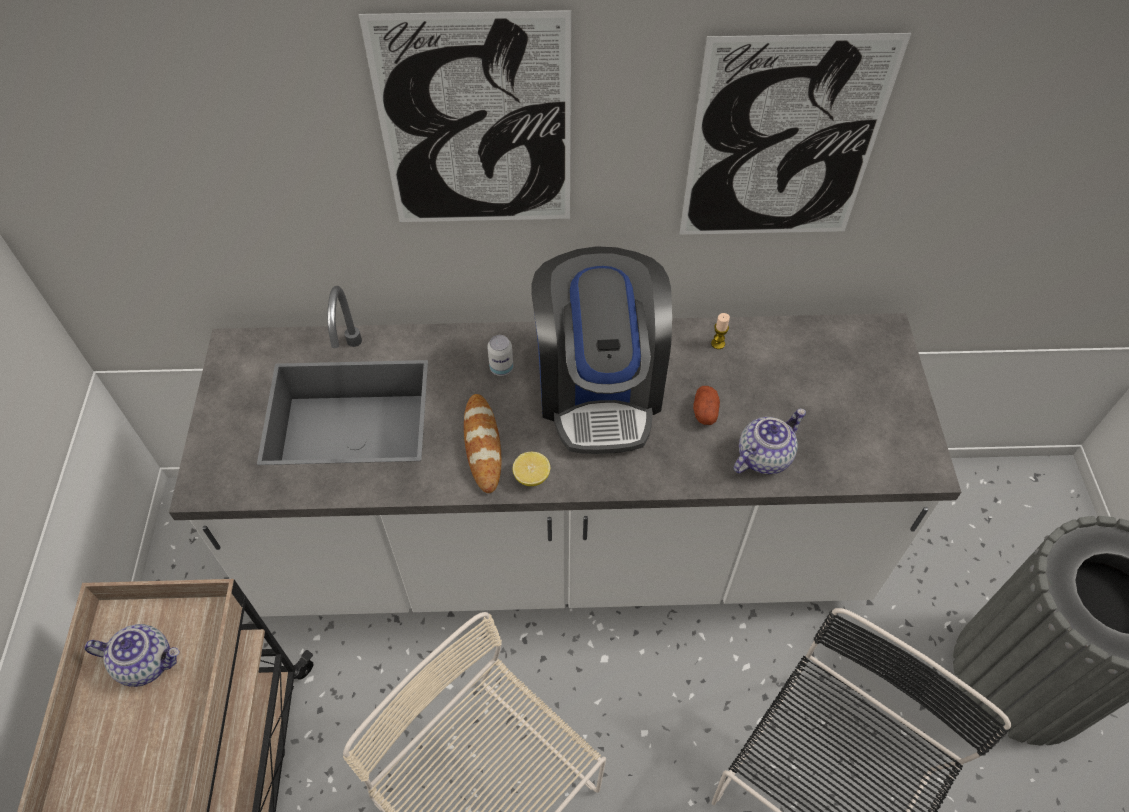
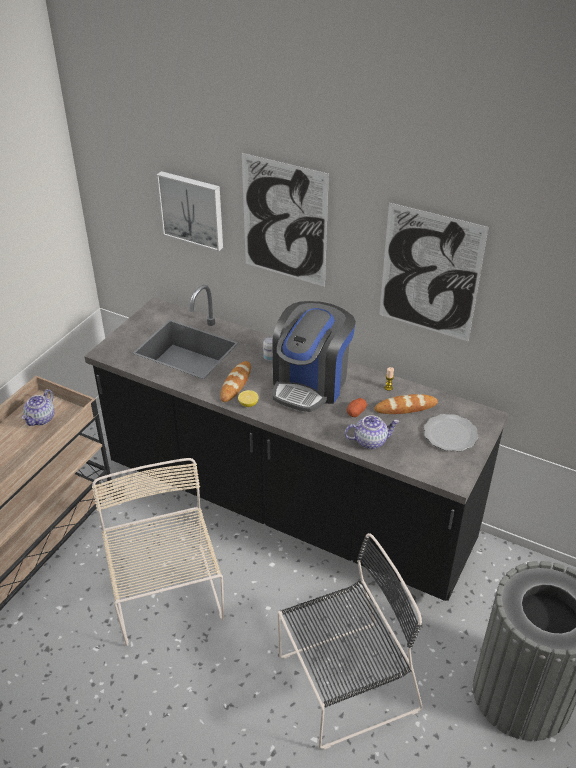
camera: 30 degrees right, 15 degrees down
(146, 662) = (41, 419): teapot -> teapot turned 75 degrees clockwise
(260, 156) = (192, 209): none -> picture
(564, 549) = (288, 505): white counter -> black counter
(767, 368) = (406, 407): none -> bread
(860, 388) = (450, 434): none -> plate

